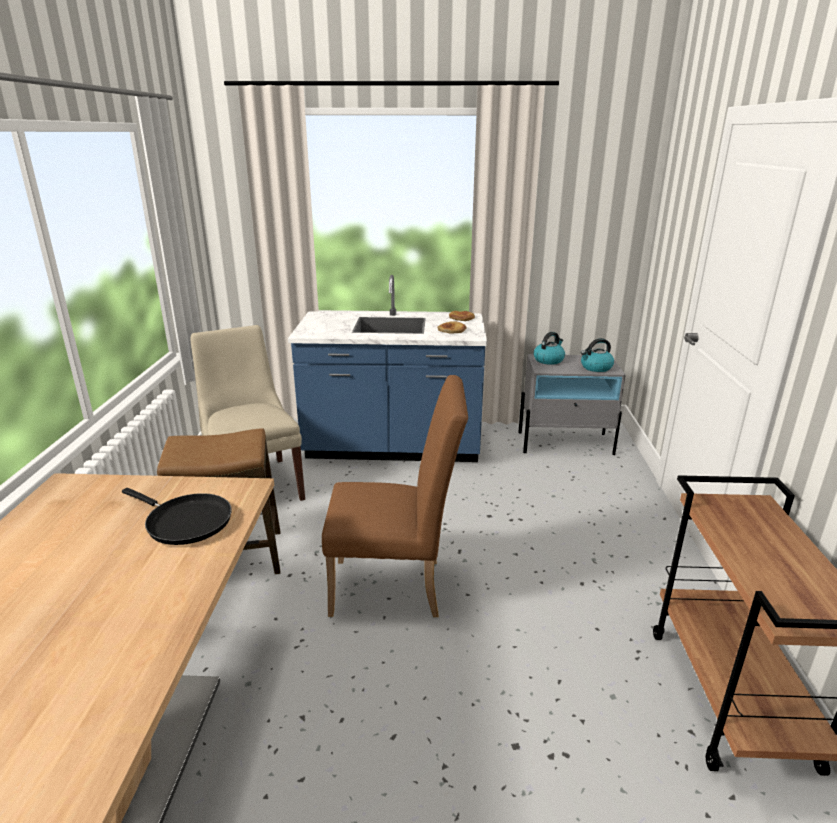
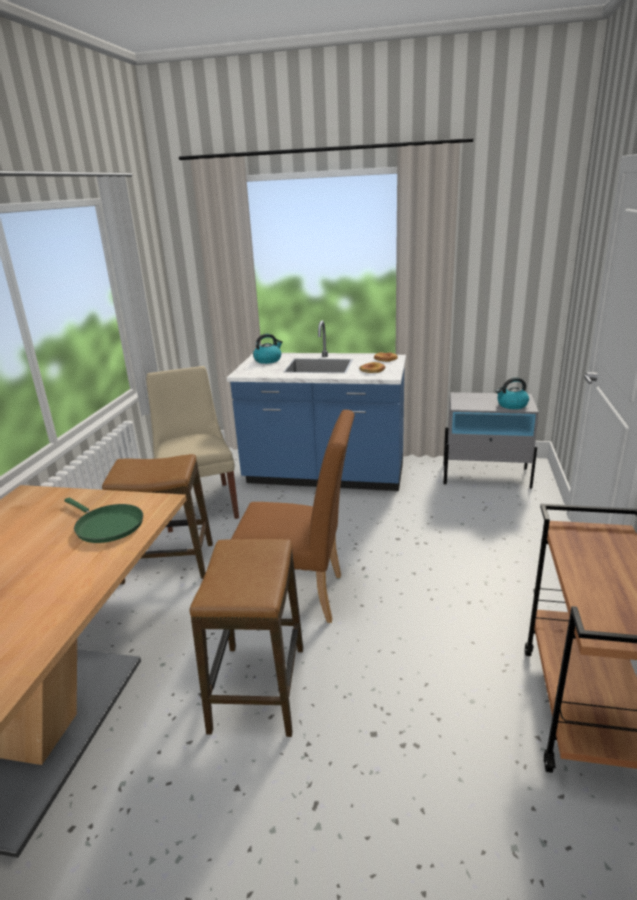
camera: 10 degrees right, 0 degrees up
(185, 521) = (107, 525): black frying pan -> green frying pan
(371, 704) = (259, 689): none -> stool
(548, 360) = (468, 398): kettle -> kettle (268, 360)

